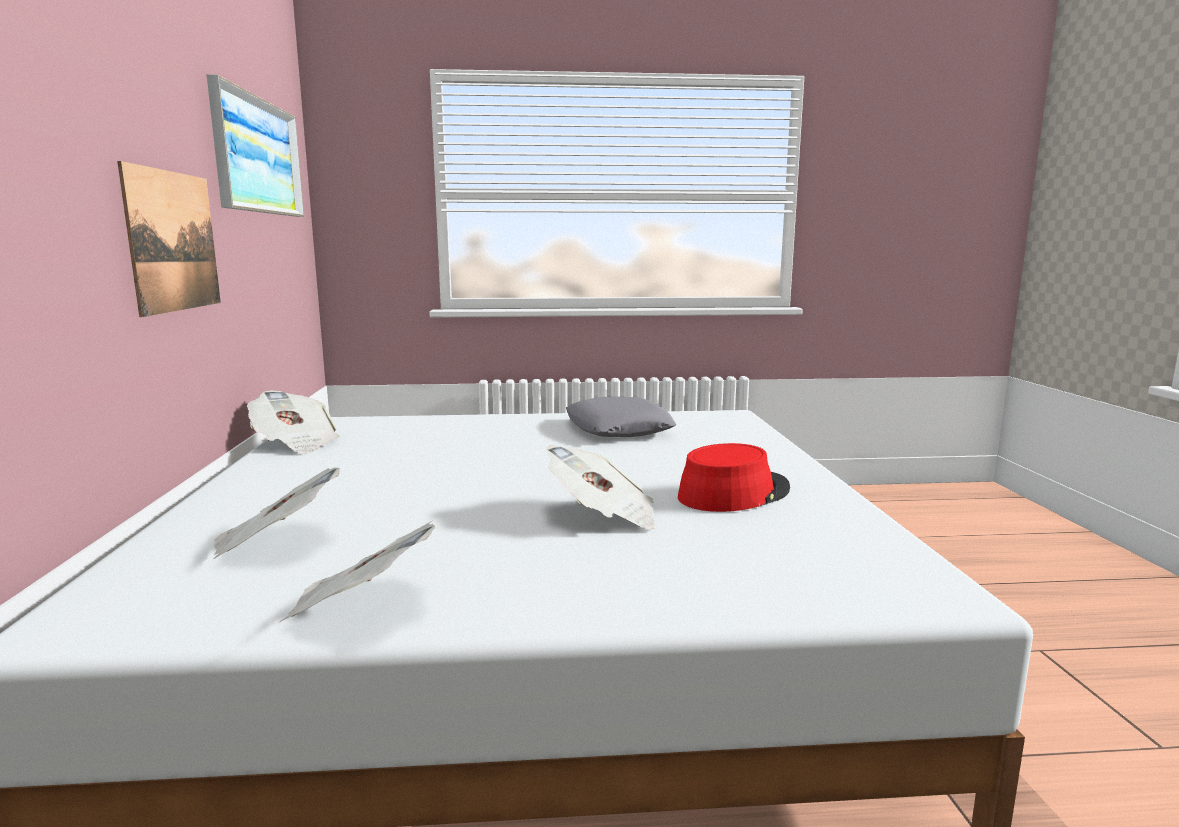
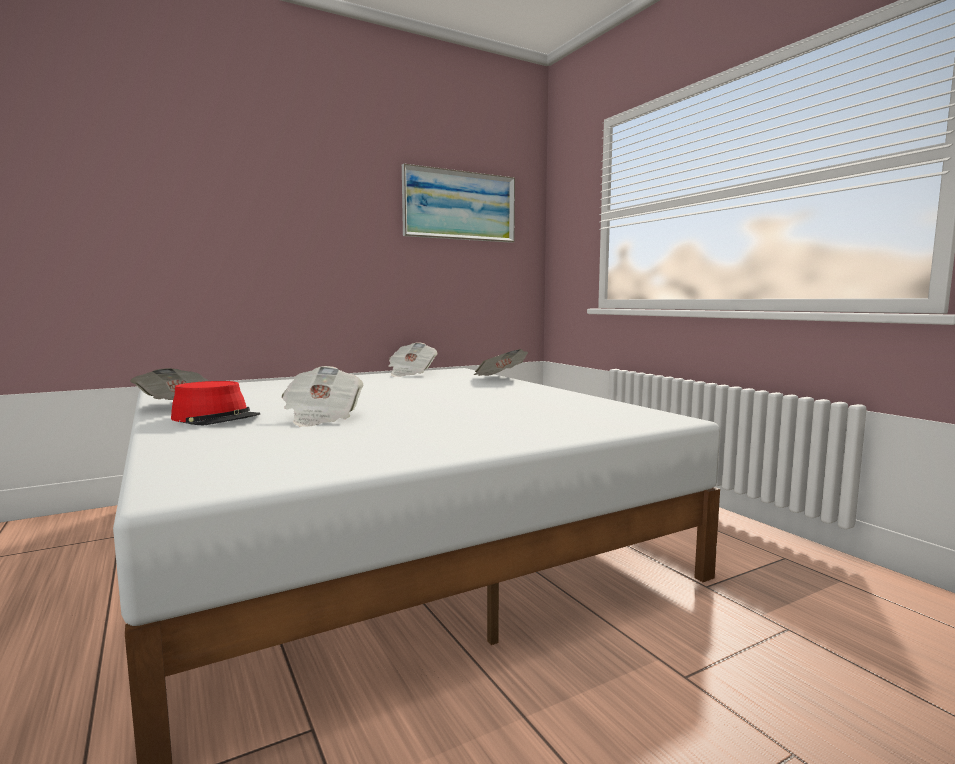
camera: 65 degrees right, 5 degrees down
(174, 241) = (345, 252): picture -> none
(276, 544) = (254, 391): newspaper -> newspaper (500, 378)
(618, 428) = (546, 402): grey pillow -> none
(733, 493) = (398, 434): red hat -> red hat (216, 418)

